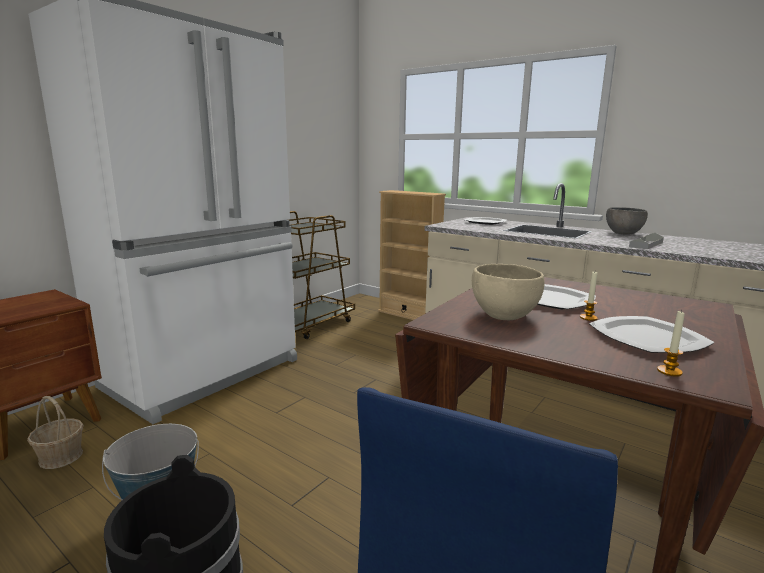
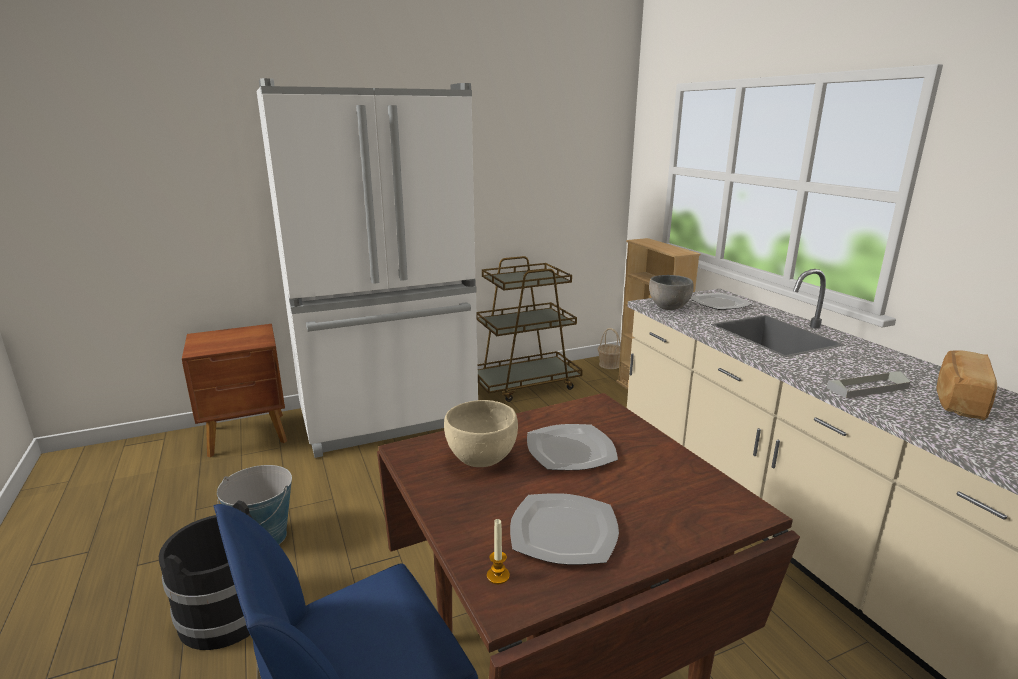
camera: 30 degrees right, 5 degrees up
(61, 457) = (241, 466): basket -> basket (609, 364)
(588, 318) = (558, 486): candle -> none
(623, 233) = (887, 357): grey bowl -> grey bowl (669, 307)
(692, 243) = (958, 400): none -> bread

